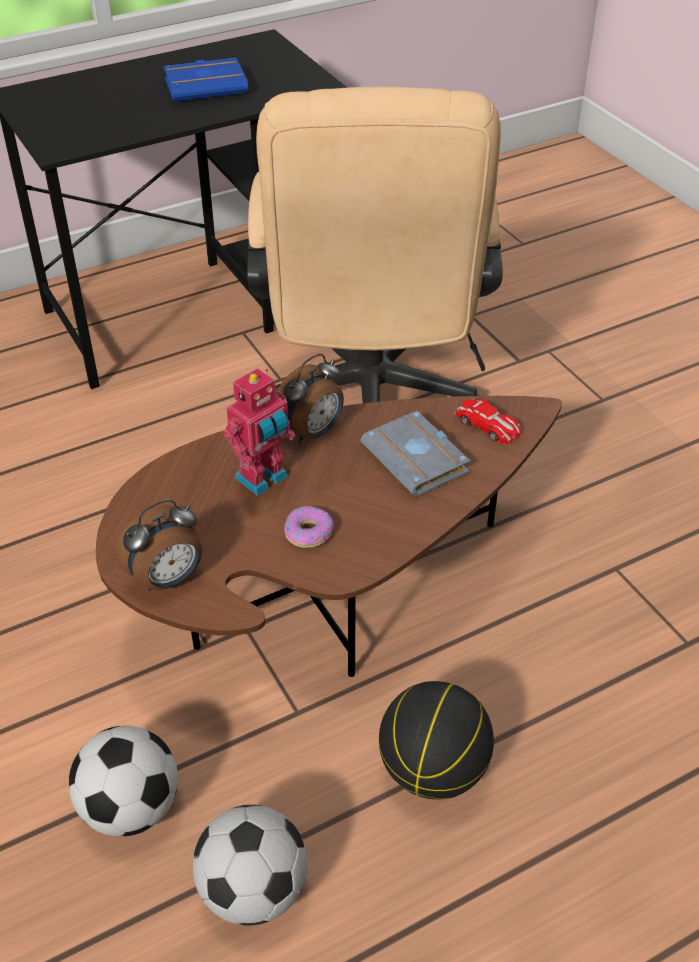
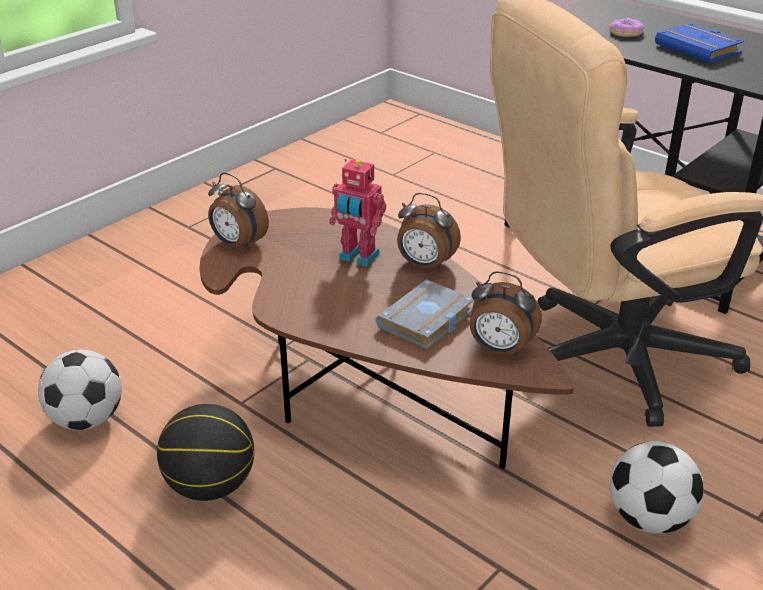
camera: 70 degrees right, 10 degrees down
(131, 808) = (138, 352): football -> football (649, 519)
(308, 532) = (311, 288): donut -> donut (625, 33)
(488, 425) = (500, 350): toy car -> alarm clock

